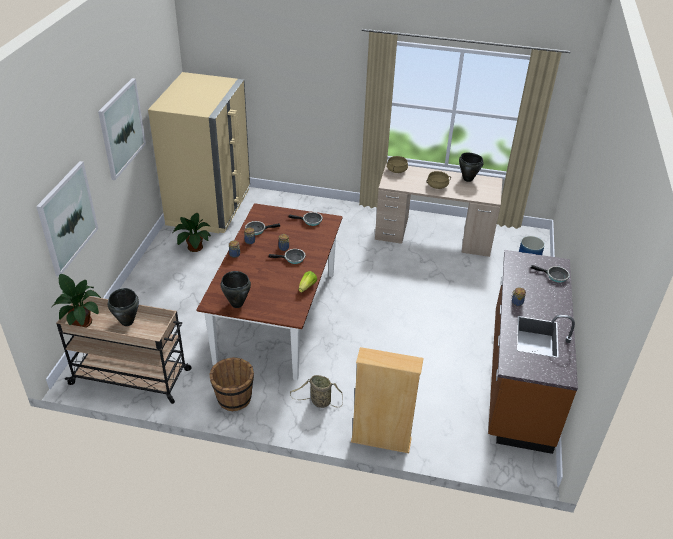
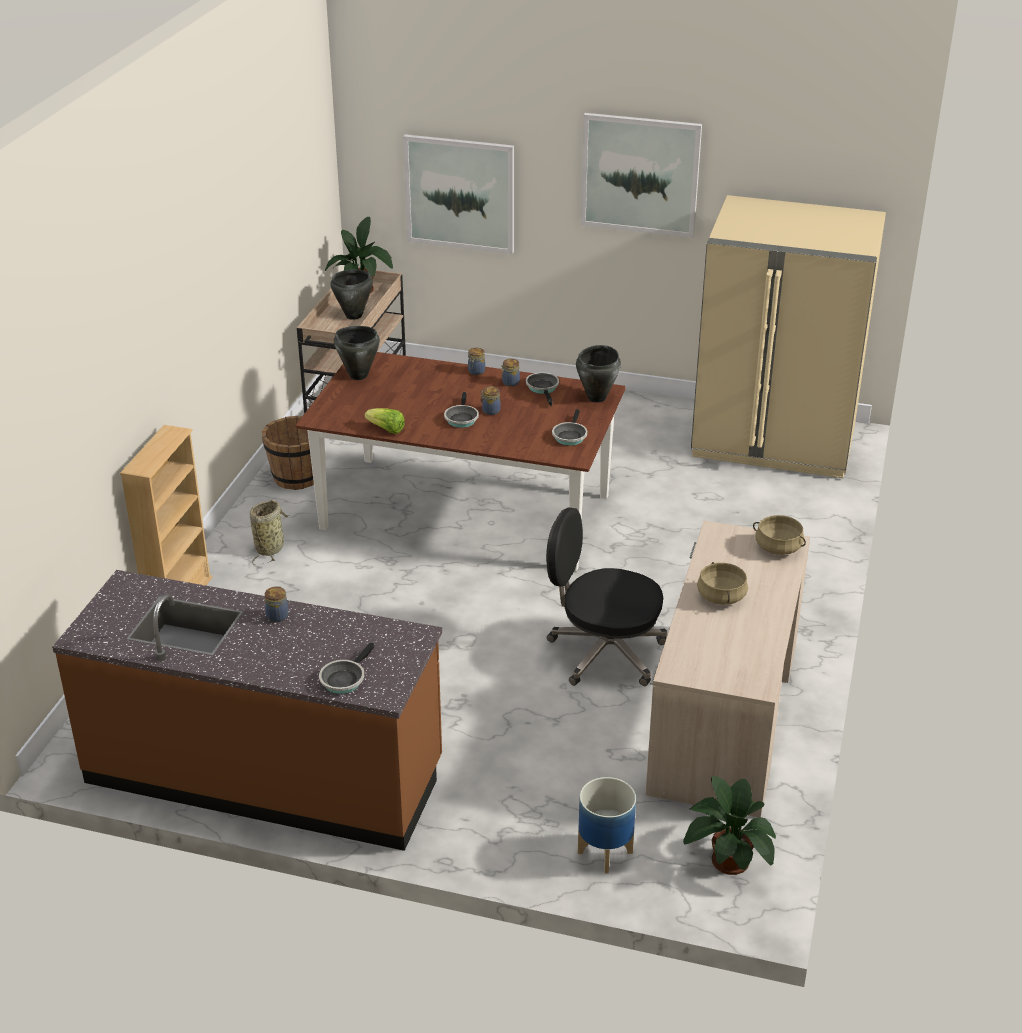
camera: 95 degrees right, 5 degrees down
(194, 248) = (647, 432): potted plant -> potted plant (727, 858)
(398, 266) = (604, 652): none -> black office chair
(467, 179) = (759, 645): black cooking pot -> black cooking pot (597, 398)

